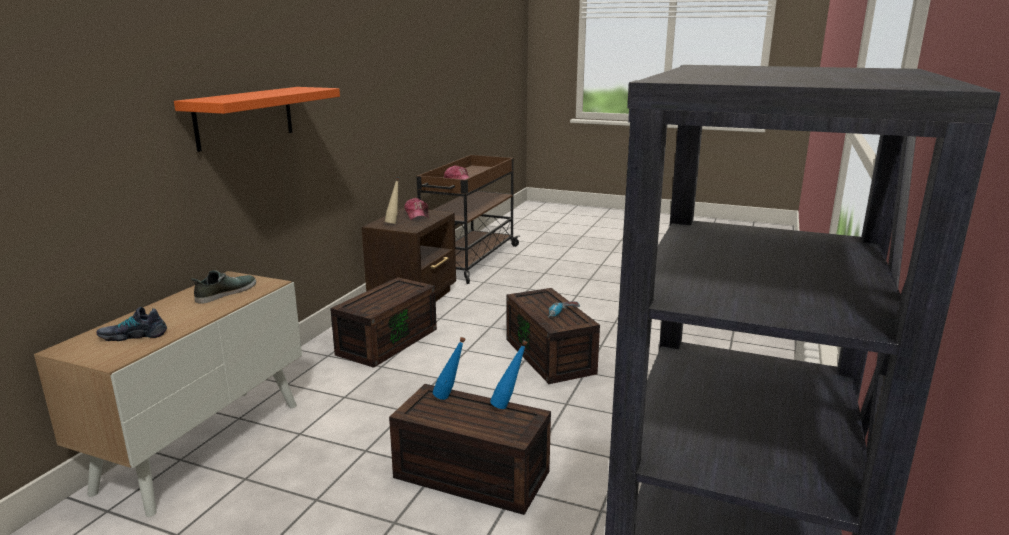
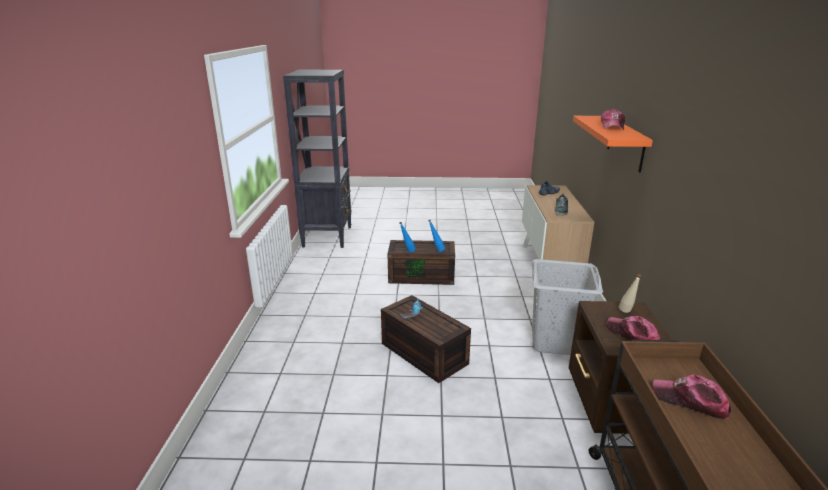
camera: 160 degrees right, 5 degrees up
(265, 92) = (612, 126): none -> cap
(387, 341) = (556, 341): brown storage box -> grey laundry basket

